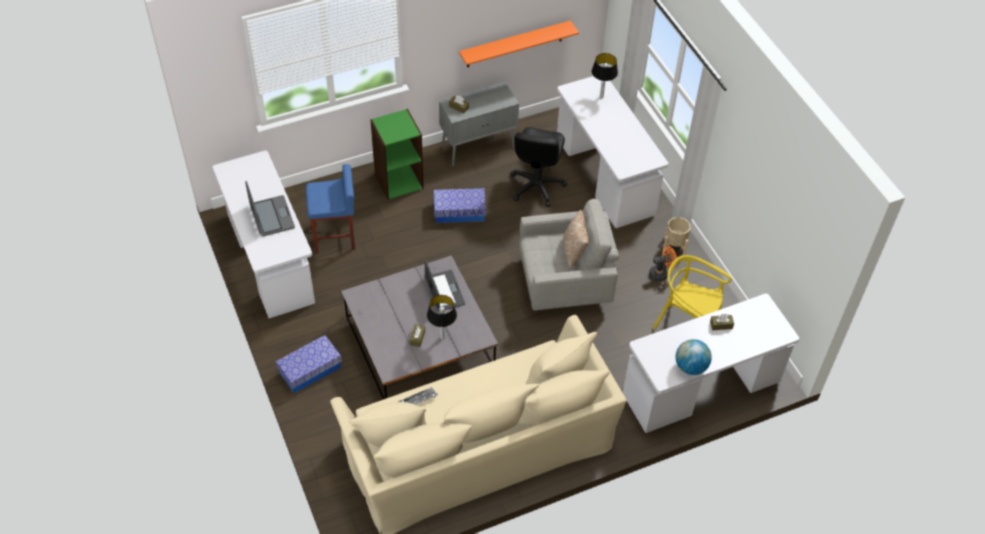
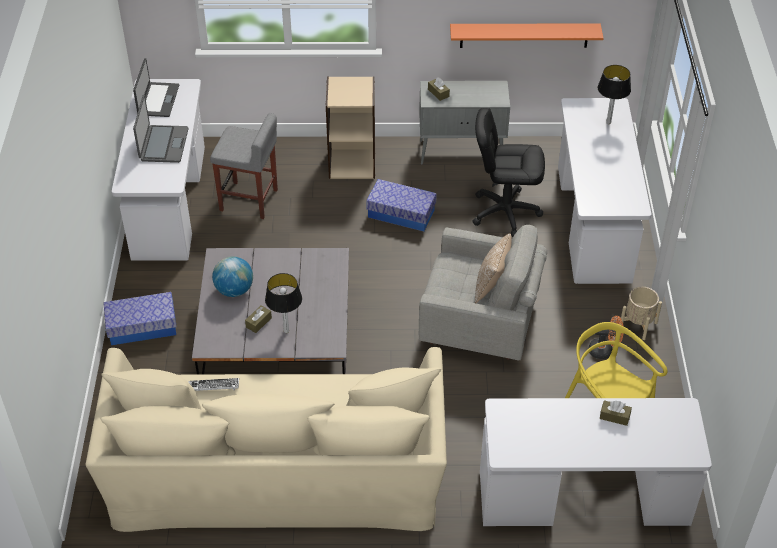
camera: 25 degrees right, 5 degrees down
(335, 237) = (249, 200): blue stool -> grey stool
(398, 181) = (352, 163): green bookcase -> beige bookcase
(444, 291) = (318, 282): laptop -> laptop (158, 100)
(536, 186) = (505, 212): black office chair -> black office chair turned 60 degrees clockwise
(690, 367) = (547, 452): globe -> globe (234, 290)

